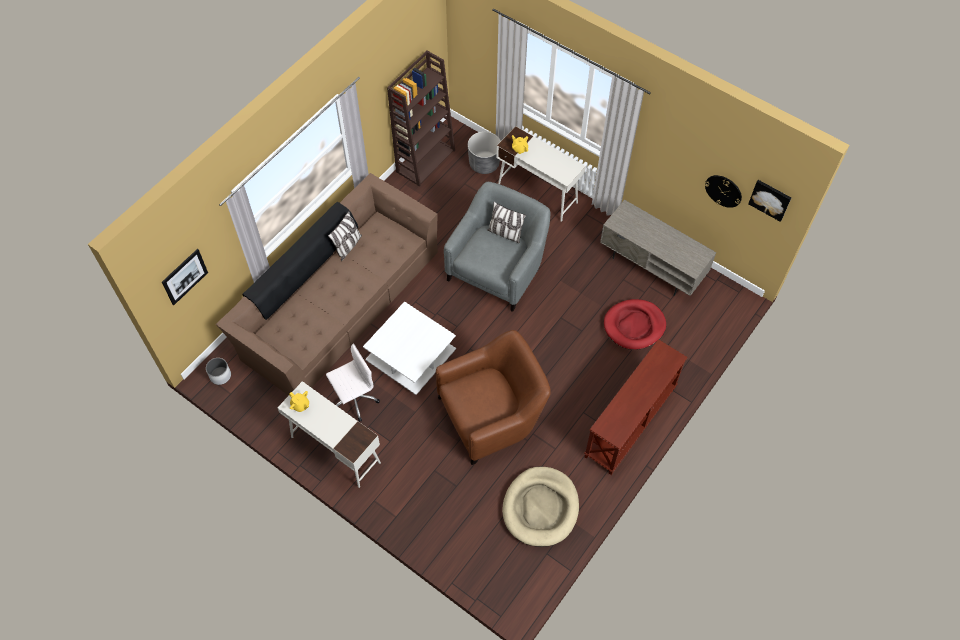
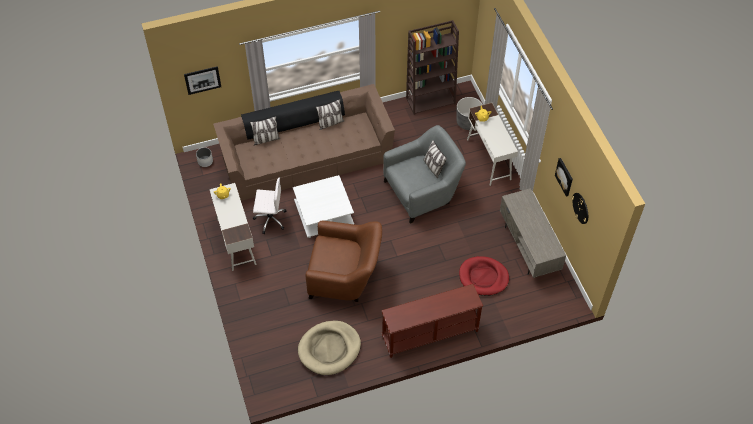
camera: 35 degrees right, 5 degrees down
(287, 307) = (266, 139): none -> pillow
(770, 199) = (600, 226): picture -> picture (565, 176)

